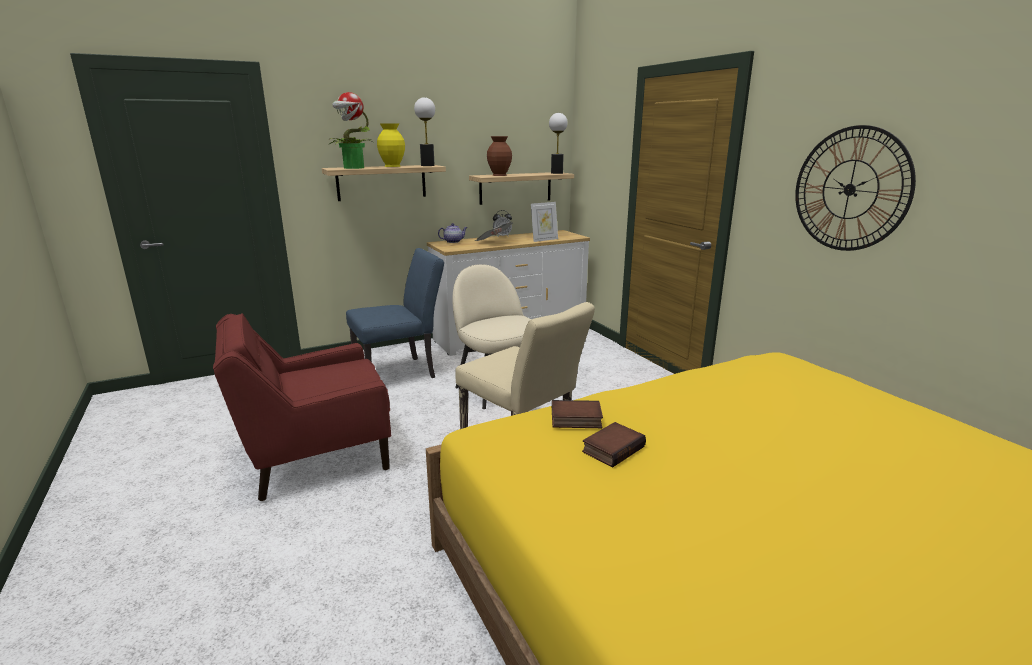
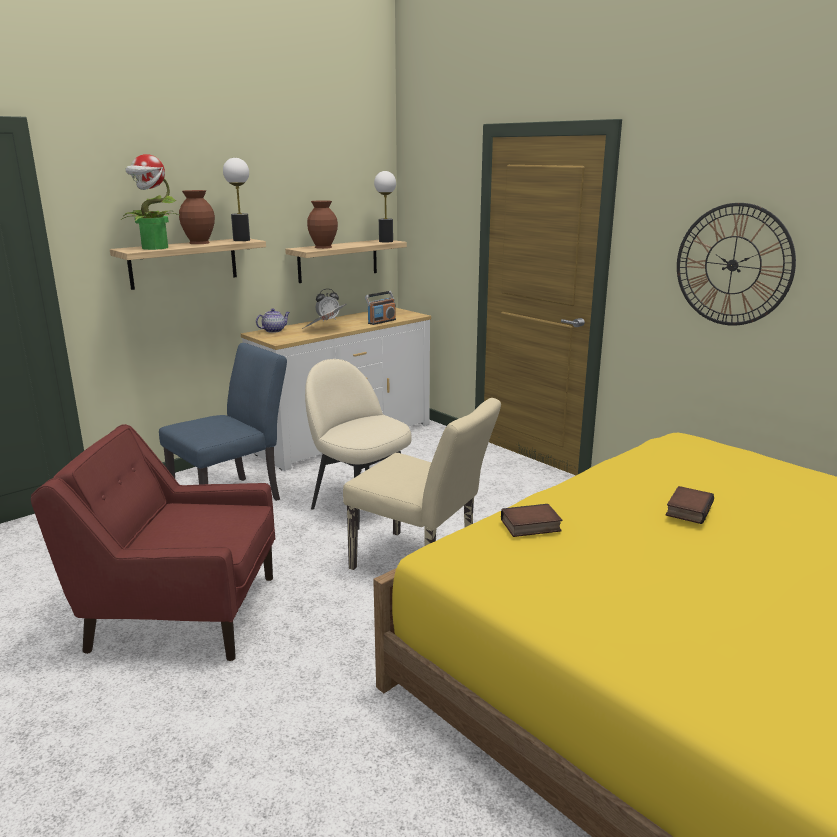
camera: 15 degrees left, 0 degrees up
(315, 456) = (181, 612): red armchair -> red armchair turned 45 degrees clockwise
(392, 166) = (199, 243): yellow vase -> brown vase
(544, 240) = (381, 321): picture frame -> radio
(612, 448) = (582, 550): book -> book (687, 509)

